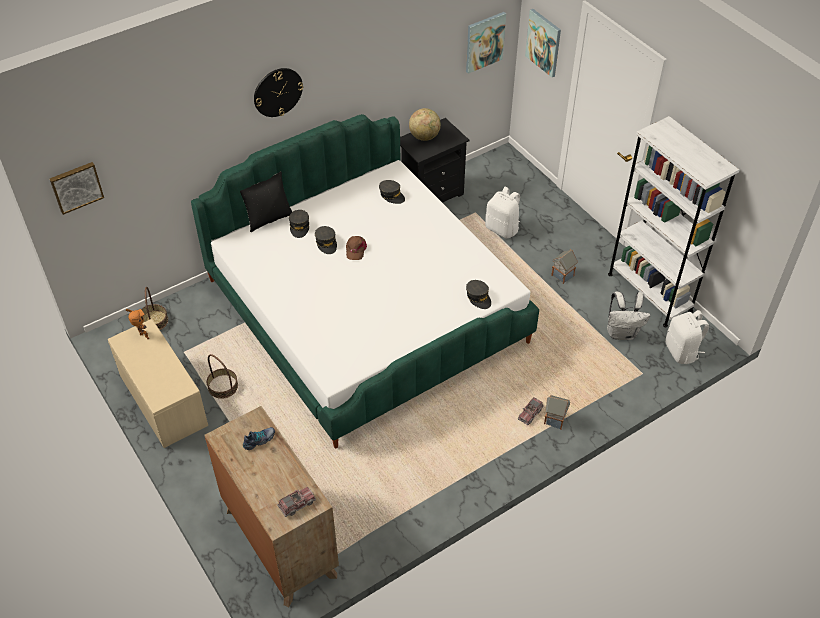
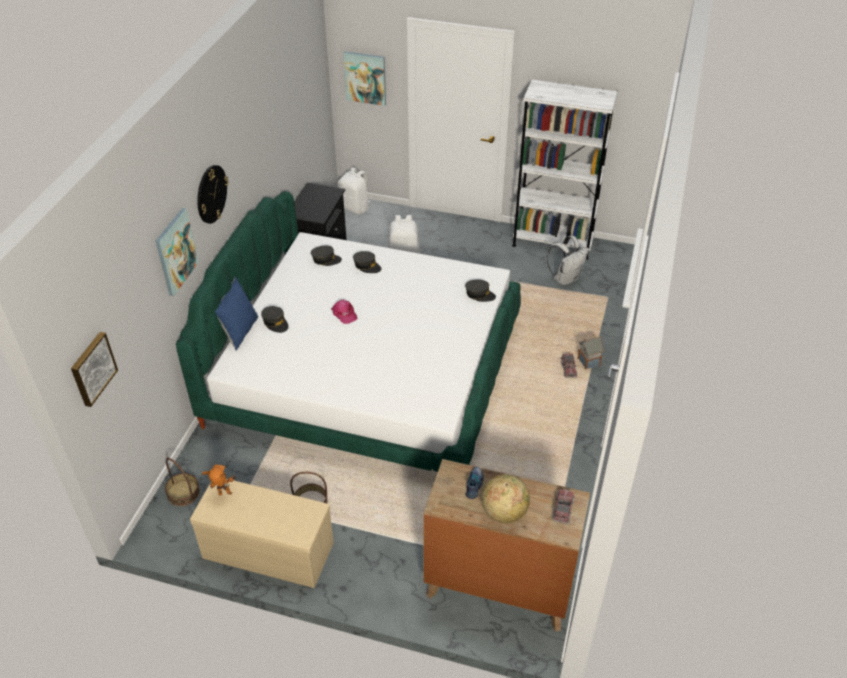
camera: 40 degrees left, 5 degrees down
(268, 218) = (239, 331): black pillow -> blue pillow
(326, 243) = (314, 322): grey cap -> grey cap (367, 266)
(355, 249) = (344, 314): brown cap -> pink cap
(424, 136) = (306, 203): globe -> globe (504, 512)
(484, 42) = (315, 97): picture -> picture (175, 251)
(563, 275) = (483, 263): toy house -> none
(682, 352) = (615, 268): white backpack -> white backpack (355, 208)

